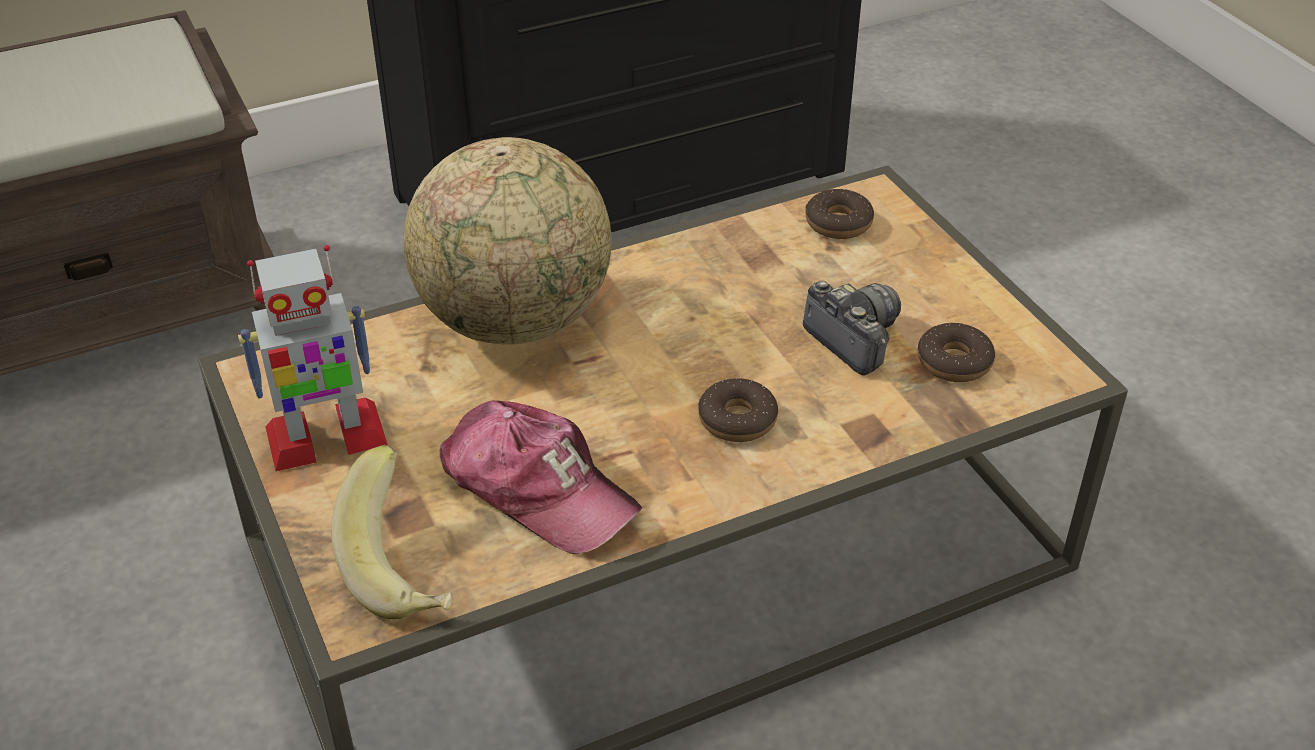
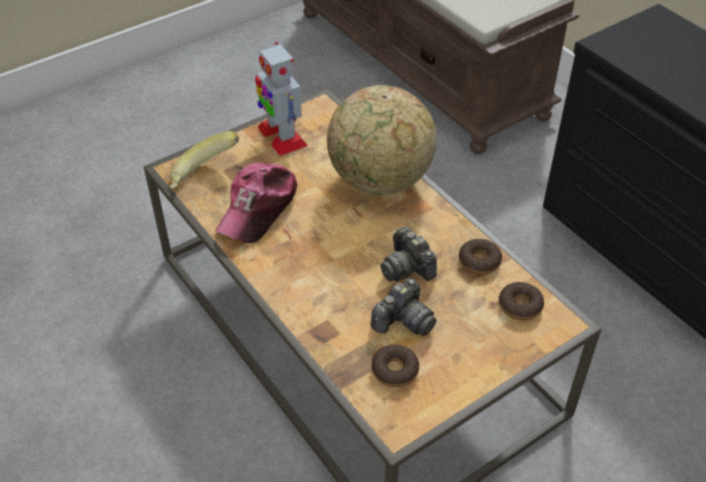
camera: 80 degrees right, 5 degrees up
(737, 420) = (322, 275): donut -> donut (479, 261)
(738, 319) = (407, 267): none -> camera

